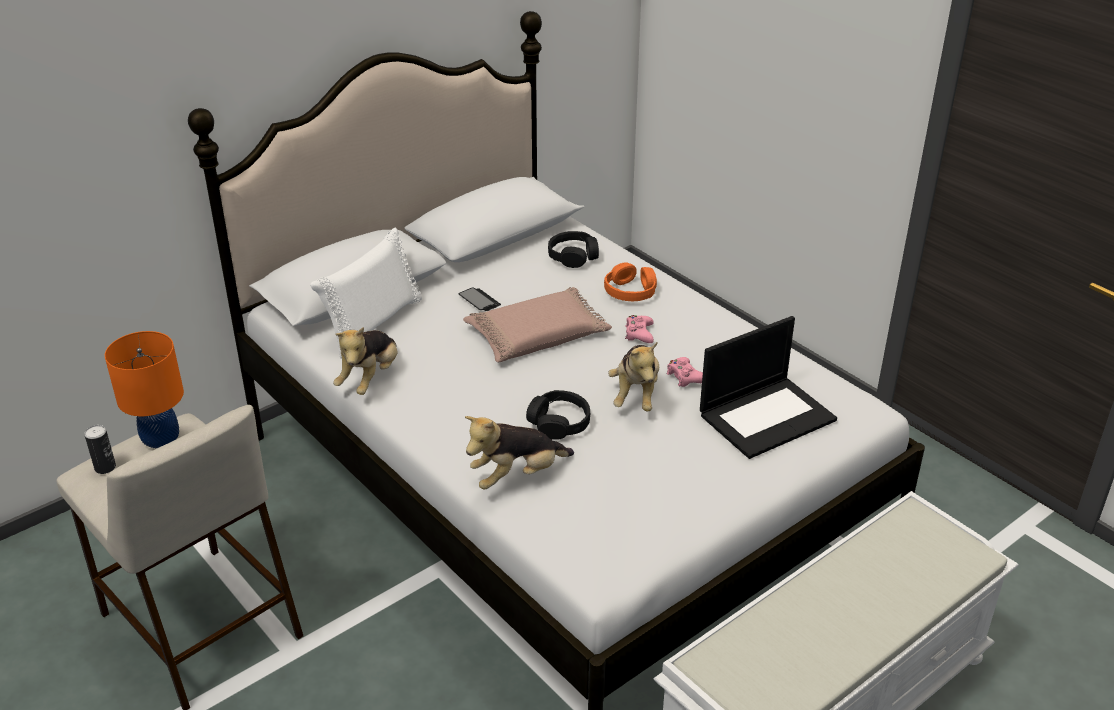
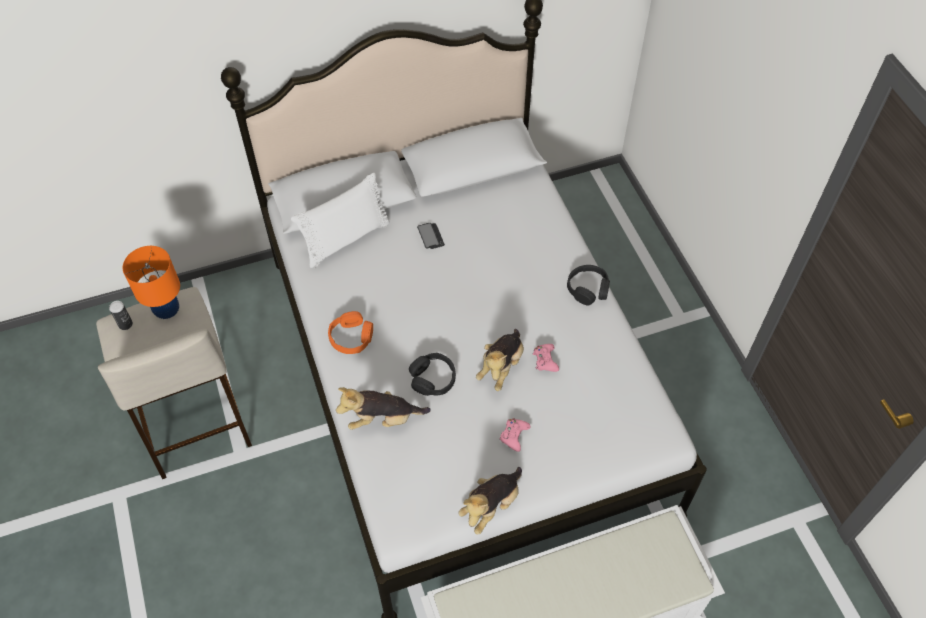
camera: 20 degrees right, 20 degrees up
(370, 378) = (322, 293): plush toy -> plush toy (491, 506)
(537, 332) = (458, 282): beige pillow -> none
(573, 256) = (520, 209): black headphones -> black headphones (588, 289)
(630, 291) = (547, 259): orange headphones -> orange headphones (351, 337)
(639, 334) = (532, 306): pink game controller -> pink game controller (514, 436)
(767, 416) = (586, 418): laptop -> none

